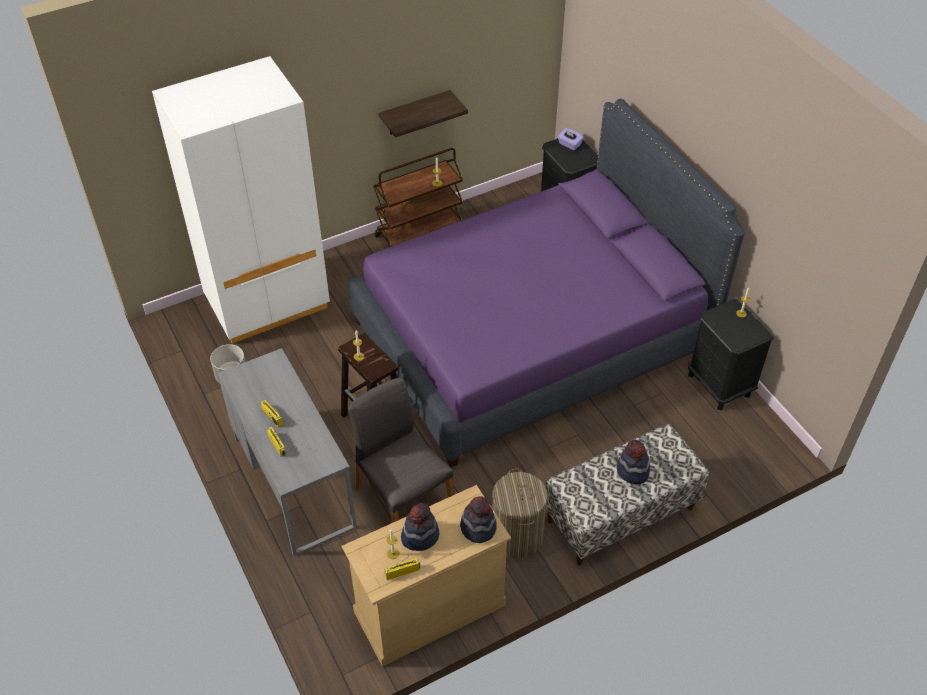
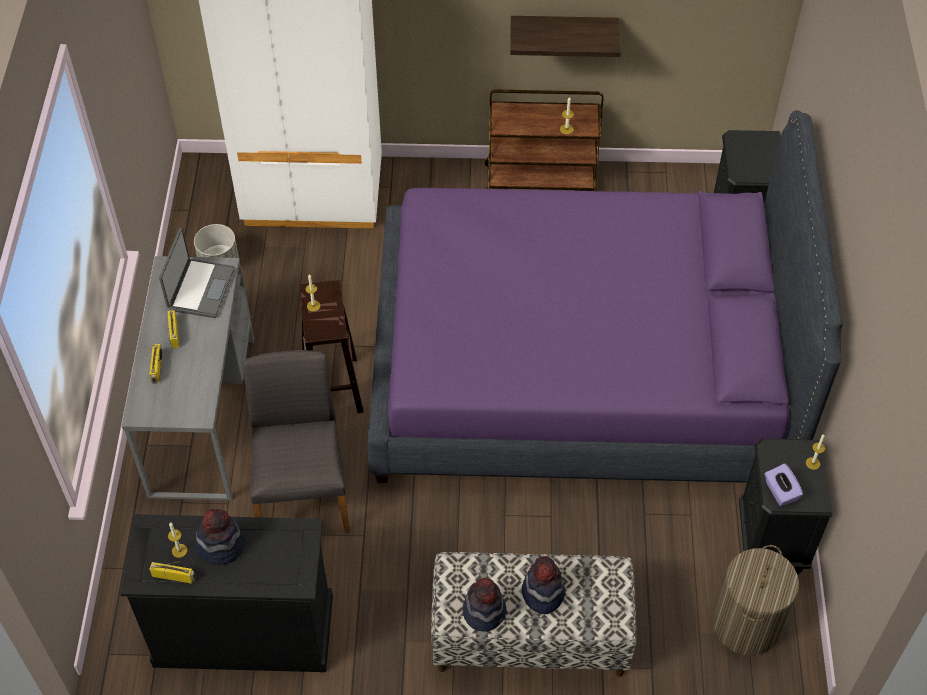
camera: 30 degrees right, 5 degrees up
(269, 380) = (200, 289): none -> laptop
(429, 608) = (244, 630): beige dresser -> black dresser
(478, 527) = (288, 569): hat -> hat (484, 611)
(517, 536) = (394, 600): laundry basket -> laundry basket (746, 625)
(569, 144) = (759, 145): purple tissue box -> purple tissue box (780, 492)

